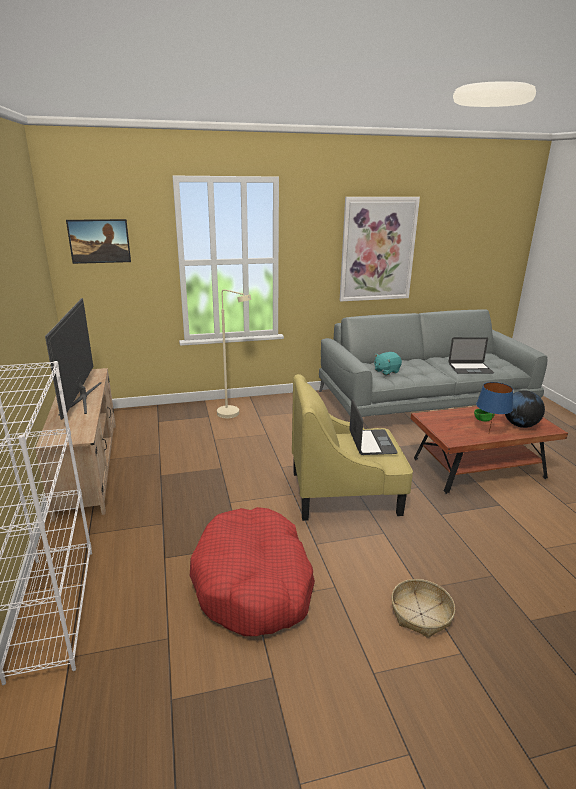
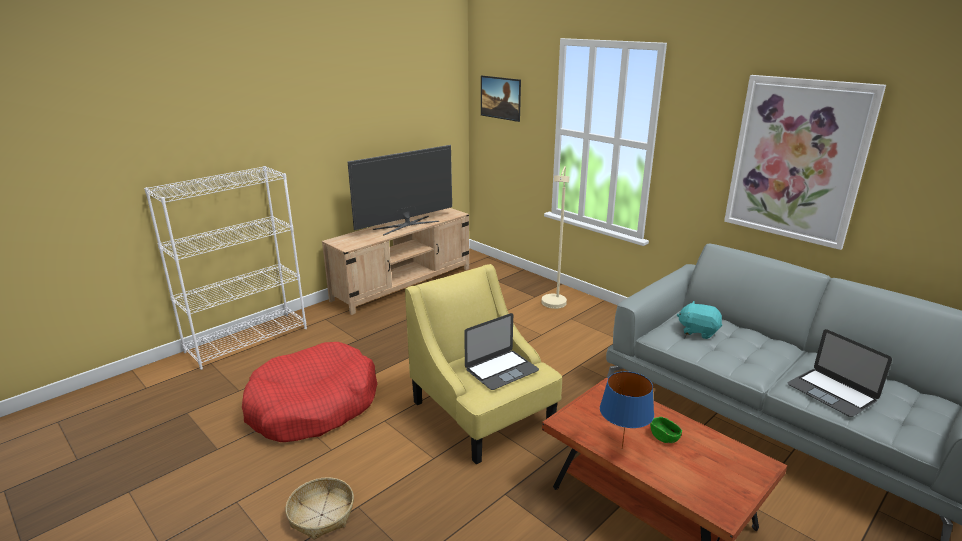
camera: 60 degrees right, 0 degrees up
(520, 425) = (691, 476): globe -> none

